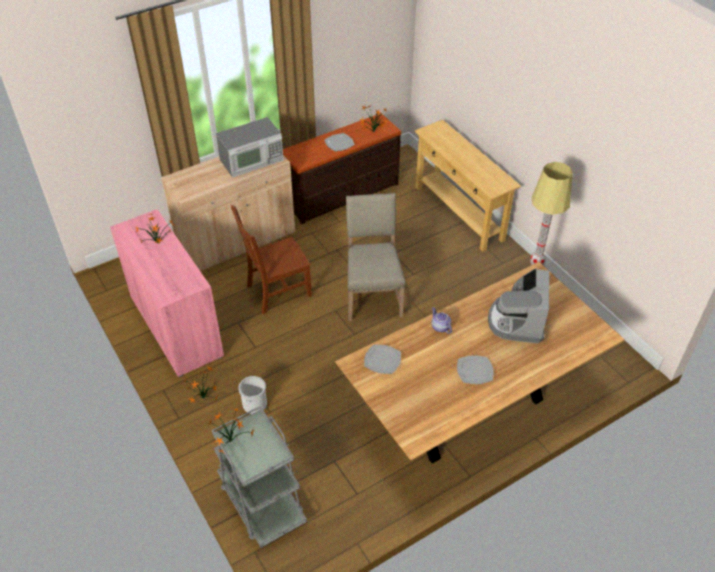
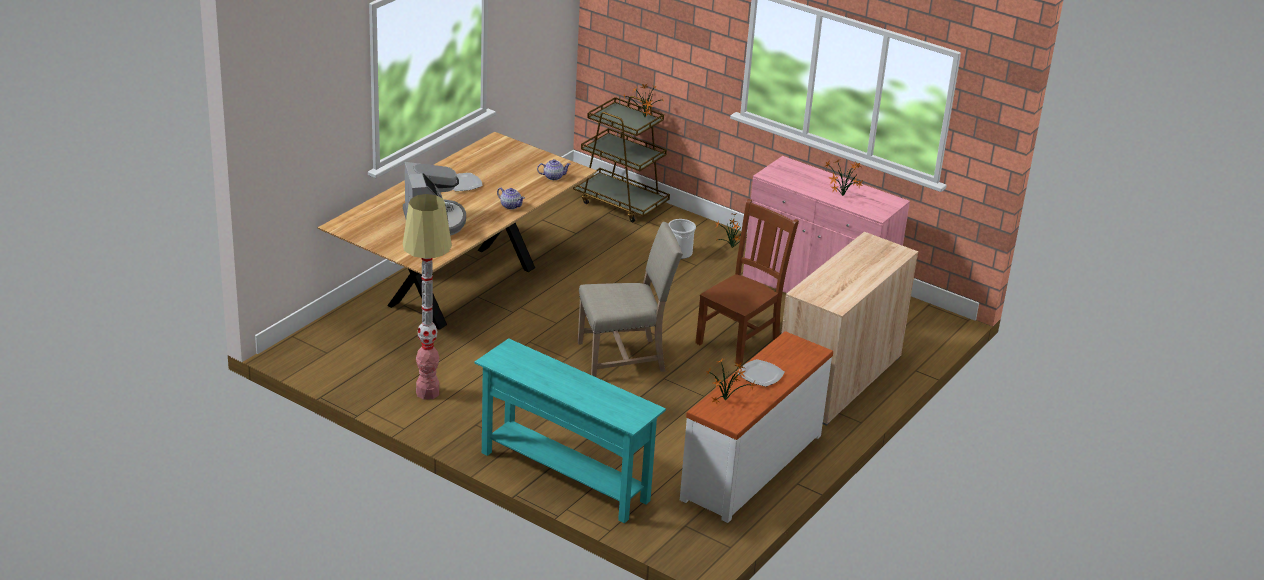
camera: 155 degrees right, 15 degrees down
(252, 160) = (833, 286): microwave -> none
(262, 502) = (621, 203): grey cart -> brown cart
(343, 195) = (750, 466): brown dresser -> white dresser
(372, 295) = (624, 358): beige chair -> beige chair turned 75 degrees counterclockwise
(382, 360) = (553, 177): plate -> teapot
(459, 213) = (564, 477): beige console table -> turquoise console table

